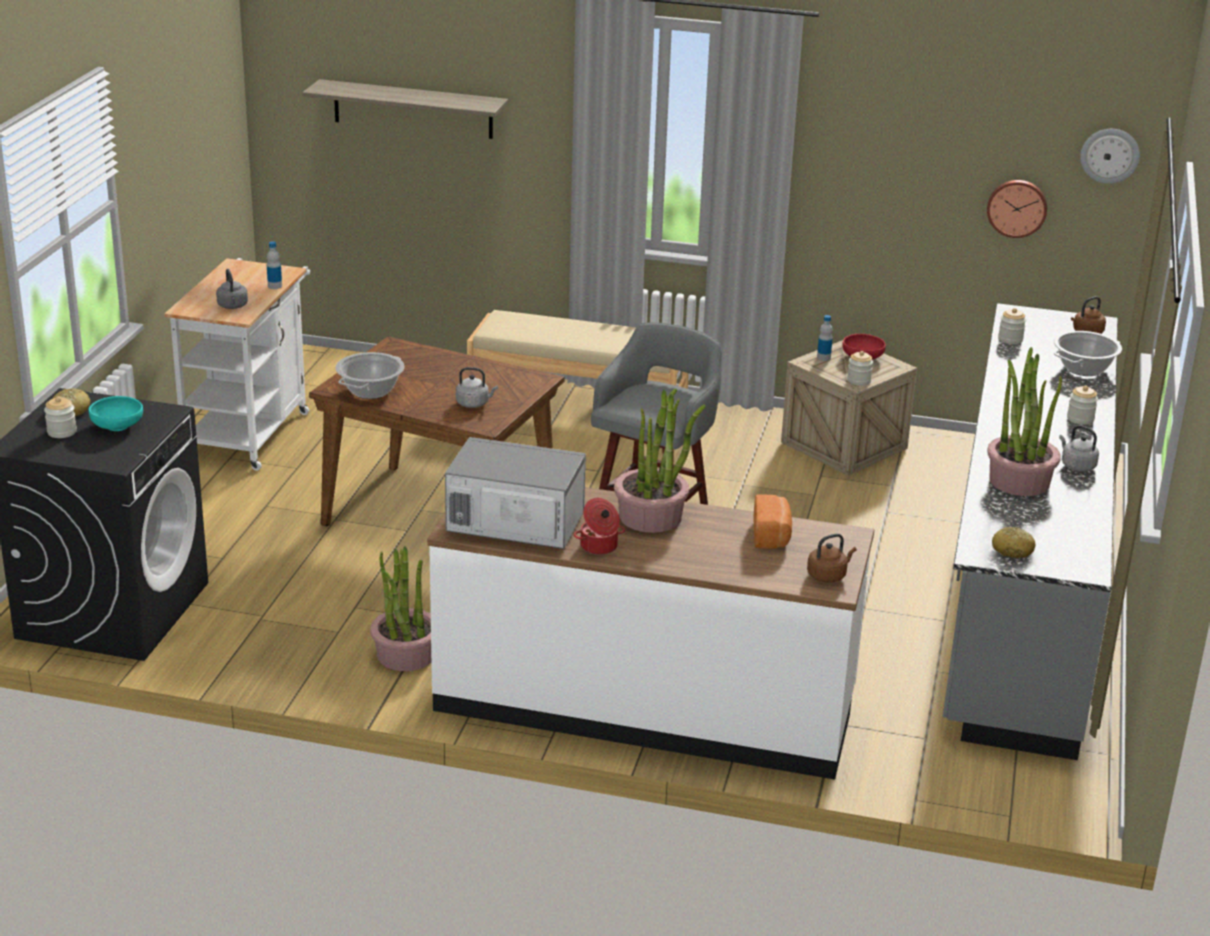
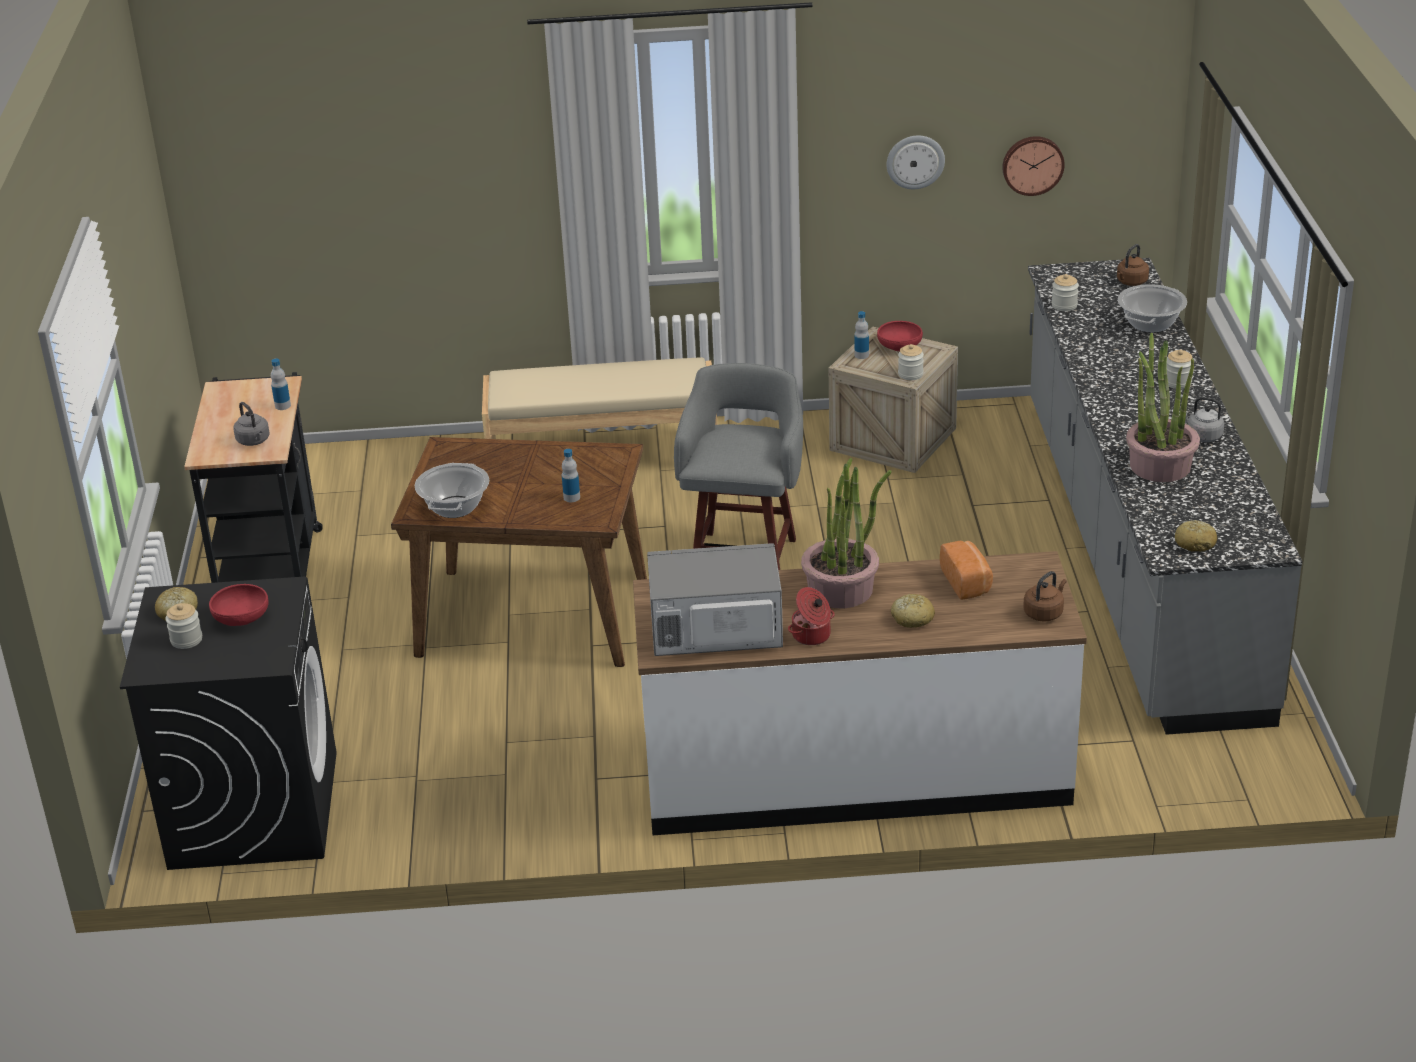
camera: 15 degrees left, 5 degrees up
(117, 426) = (241, 619): turquoise bowl -> red bowl
(250, 431) = (271, 565): white cart -> black cart
(406, 655) = (590, 782): potted plant -> none
(413, 109) = (365, 172): shelf -> none
(474, 404) = (571, 497): grey kettle -> bottle
(700, 553) = (912, 618): none -> bread
(1110, 155) = (1120, 97): wall clock -> wall clock (915, 161)

